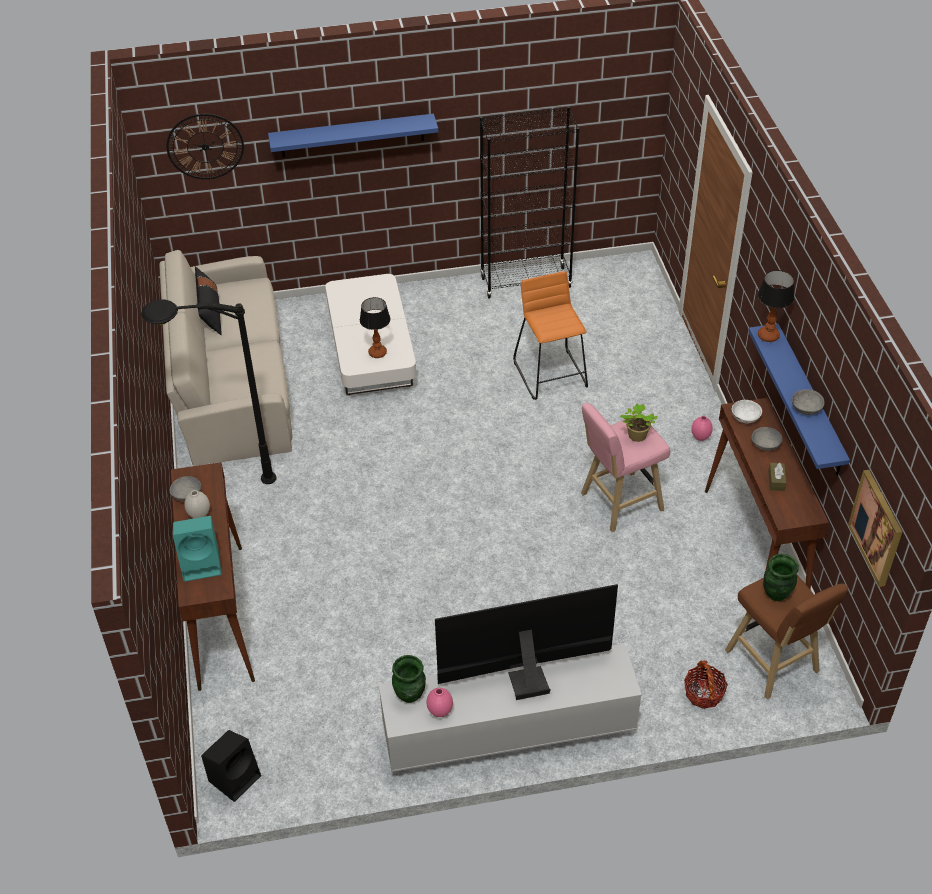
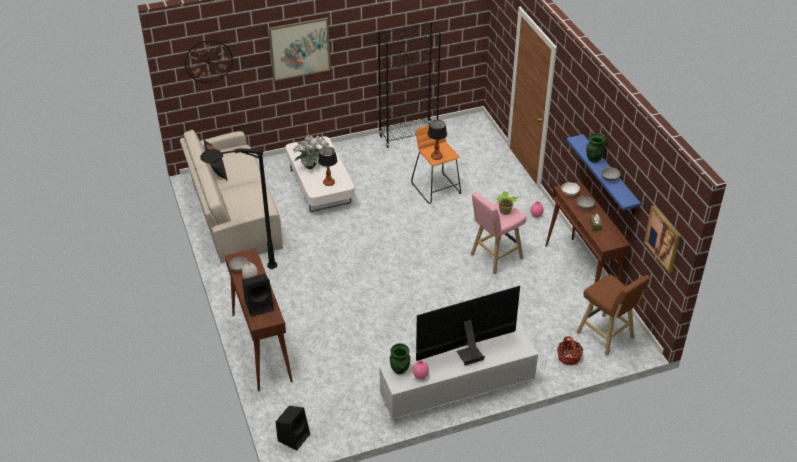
camera: 10 degrees left, 5 degrees down
(202, 563) = (260, 305): turquoise speaker -> black speaker
(352, 135) = (299, 48): blue shelf -> picture
(357, 323) = (311, 166): none -> potted plant
(768, 335) = (579, 141): table lamp -> table lamp (436, 156)
(776, 593) = (606, 289): green vase -> green vase (593, 159)

